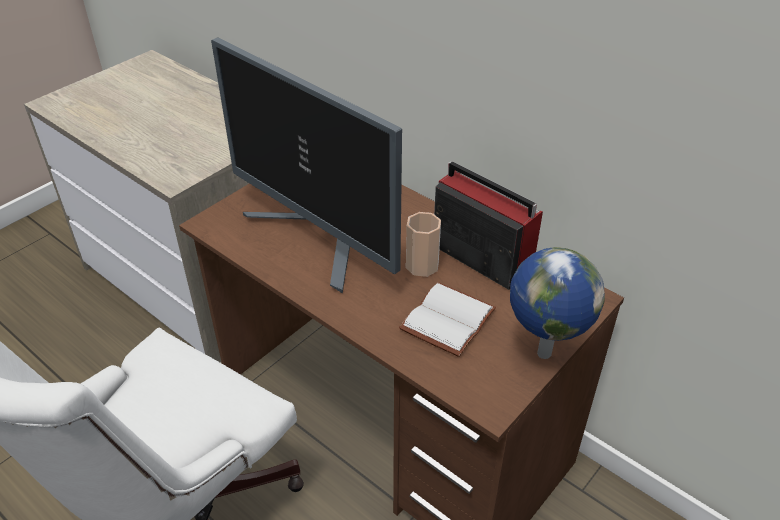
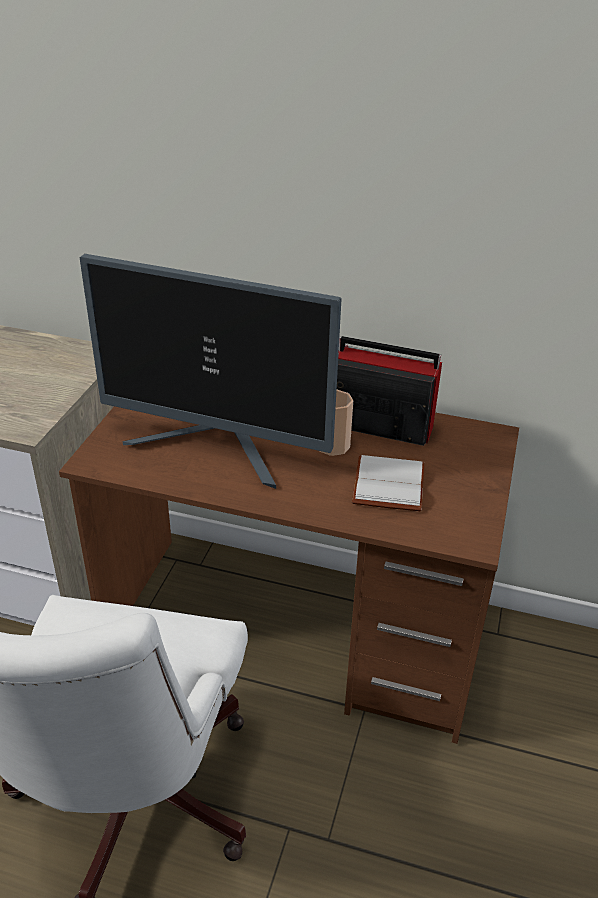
camera: 25 degrees left, 5 degrees down
(542, 353) = (486, 488): globe -> none

